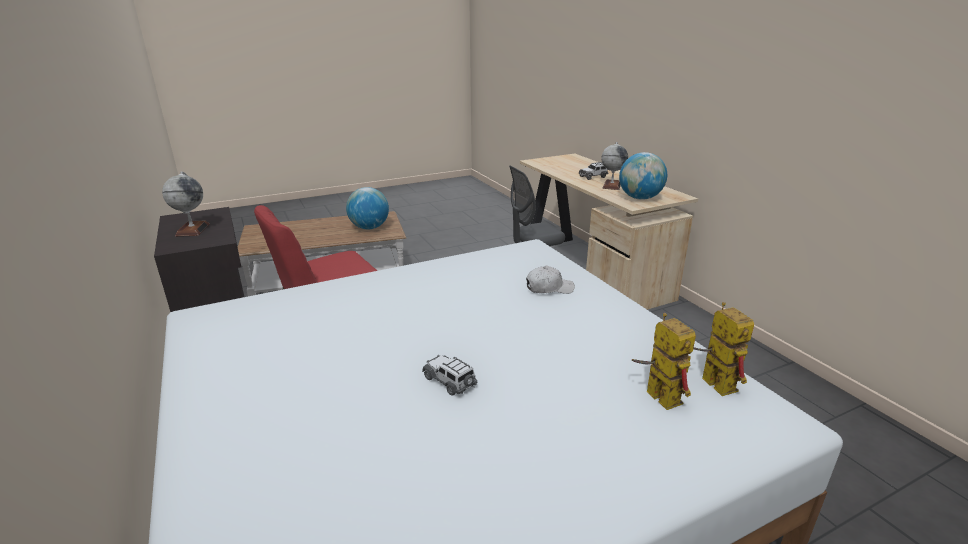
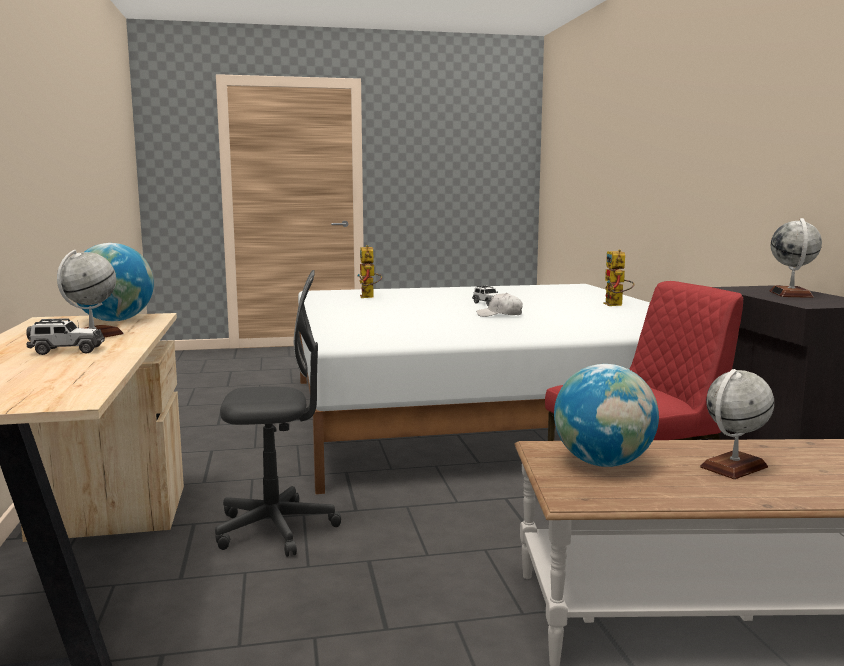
camera: 165 degrees left, 15 degrees down
(316, 231) = (733, 467): none -> globe
(549, 288) = (370, 322): white cap -> white cap (499, 315)
(711, 381) = (329, 297): toy robot -> toy robot (616, 305)

